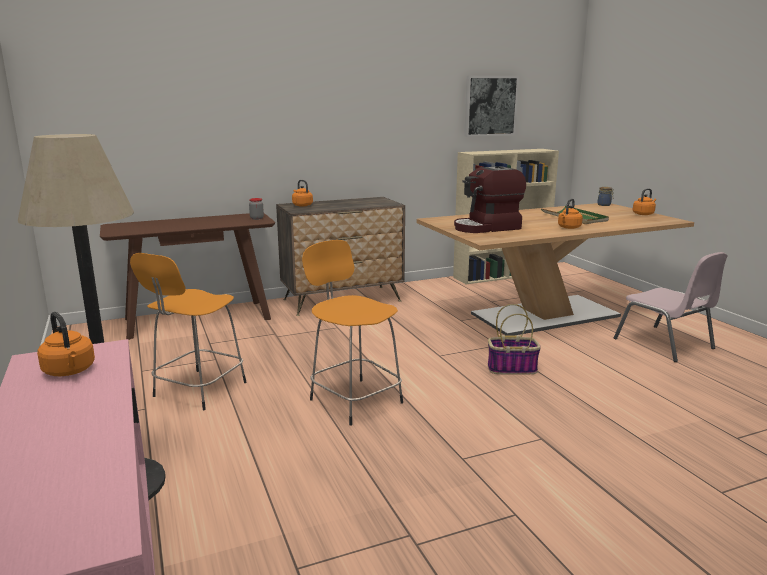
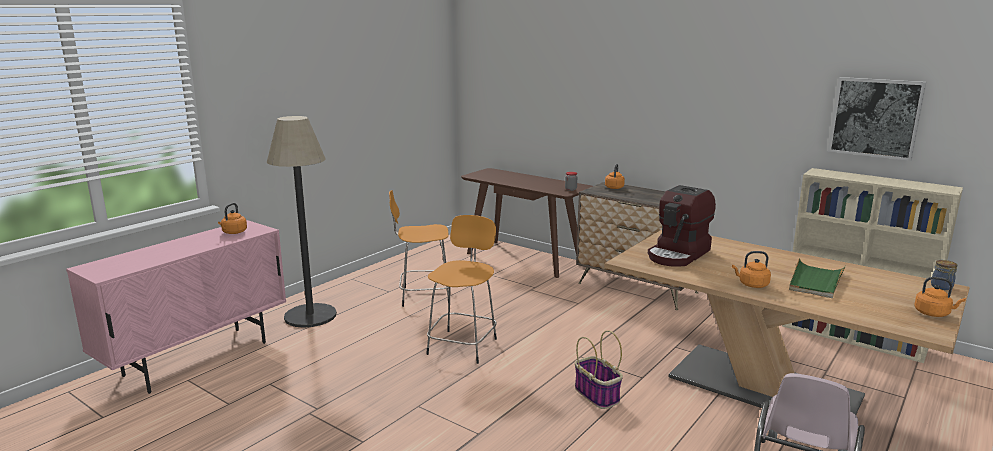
camera: 60 degrees right, 0 degrees up
(487, 228) = (679, 254): coffee machine -> coffee machine turned 90 degrees counterclockwise

